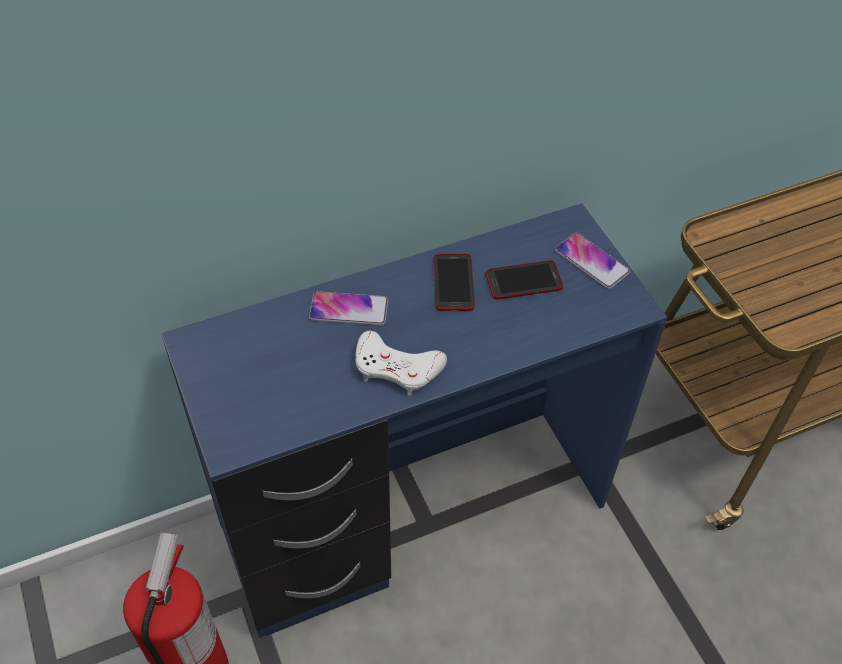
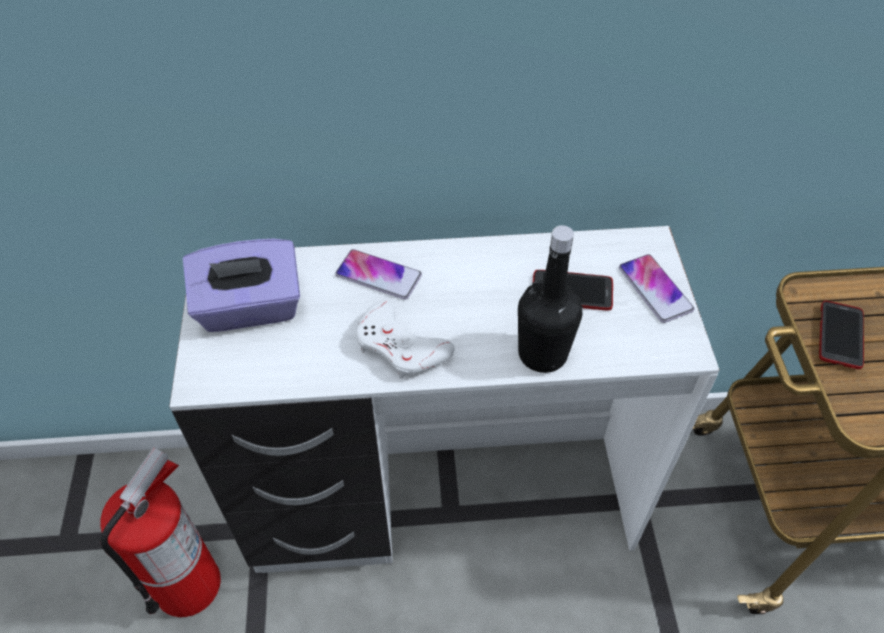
camera: 20 degrees right, 0 degrees up
(244, 370) = (250, 308): none -> purple tissue box
(416, 517) = (442, 503): blue desk -> white desk
(453, 283) = (496, 275): phone -> phone (840, 335)
(521, 341) = (542, 354): none -> black bottle

